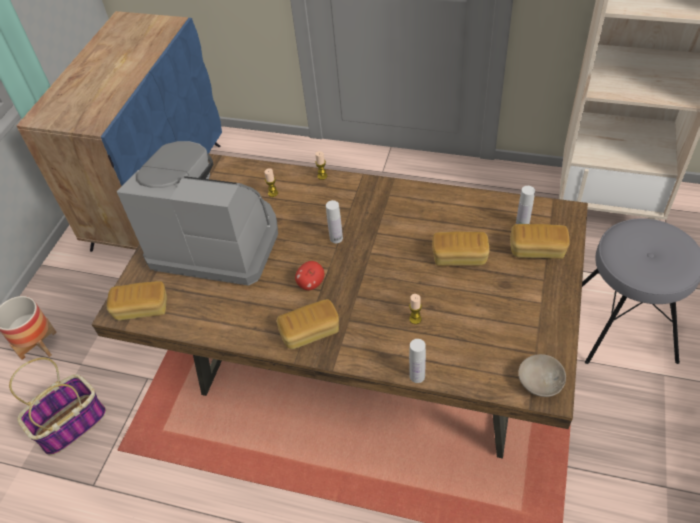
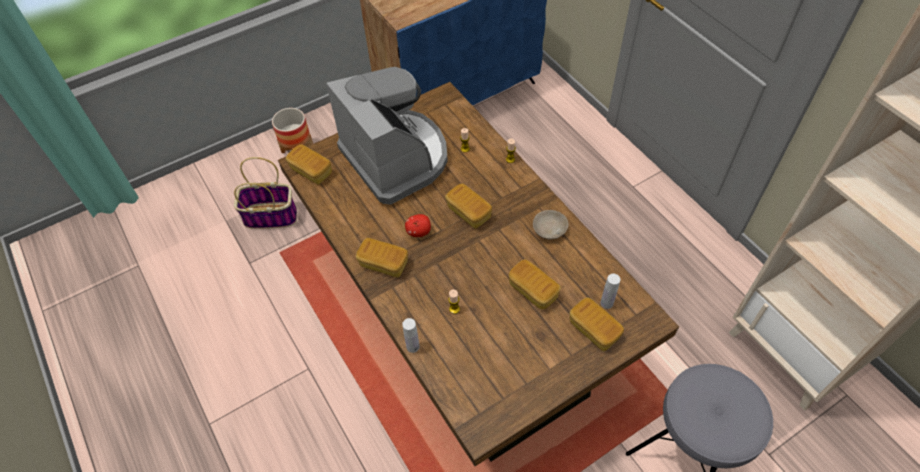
camera: 40 degrees right, 5 degrees up
(336, 238) = (468, 212): white bottle -> bread
(539, 381) = (482, 417): beige bowl -> beige bowl (549, 229)

